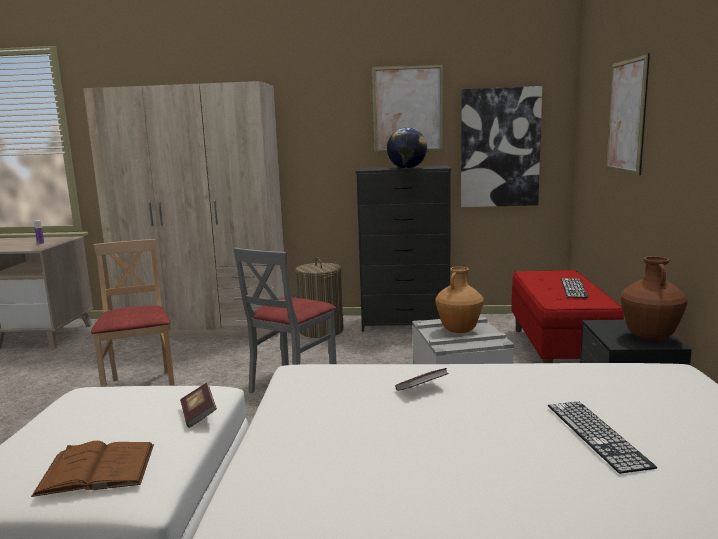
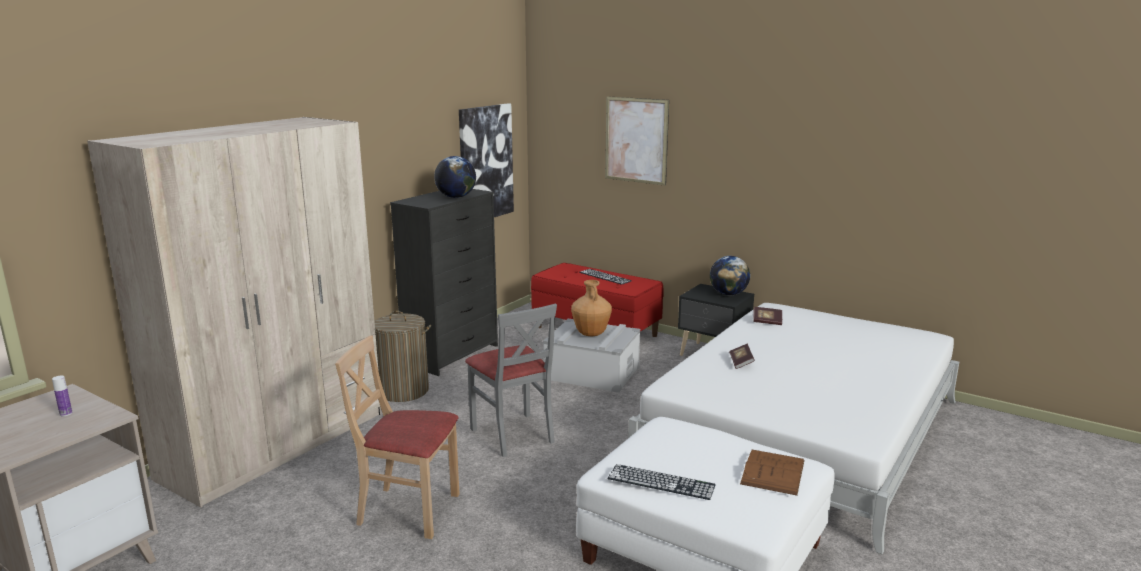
camera: 60 degrees left, 5 degrees up
(199, 415) = (712, 431): book -> book (767, 322)
(408, 109) = (421, 133): picture -> none
(597, 434) = (834, 344): keyboard -> keyboard (661, 482)
(650, 337) = (728, 294): brown vase -> globe

